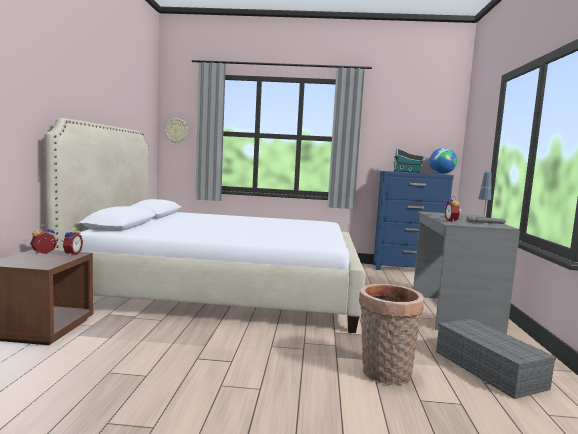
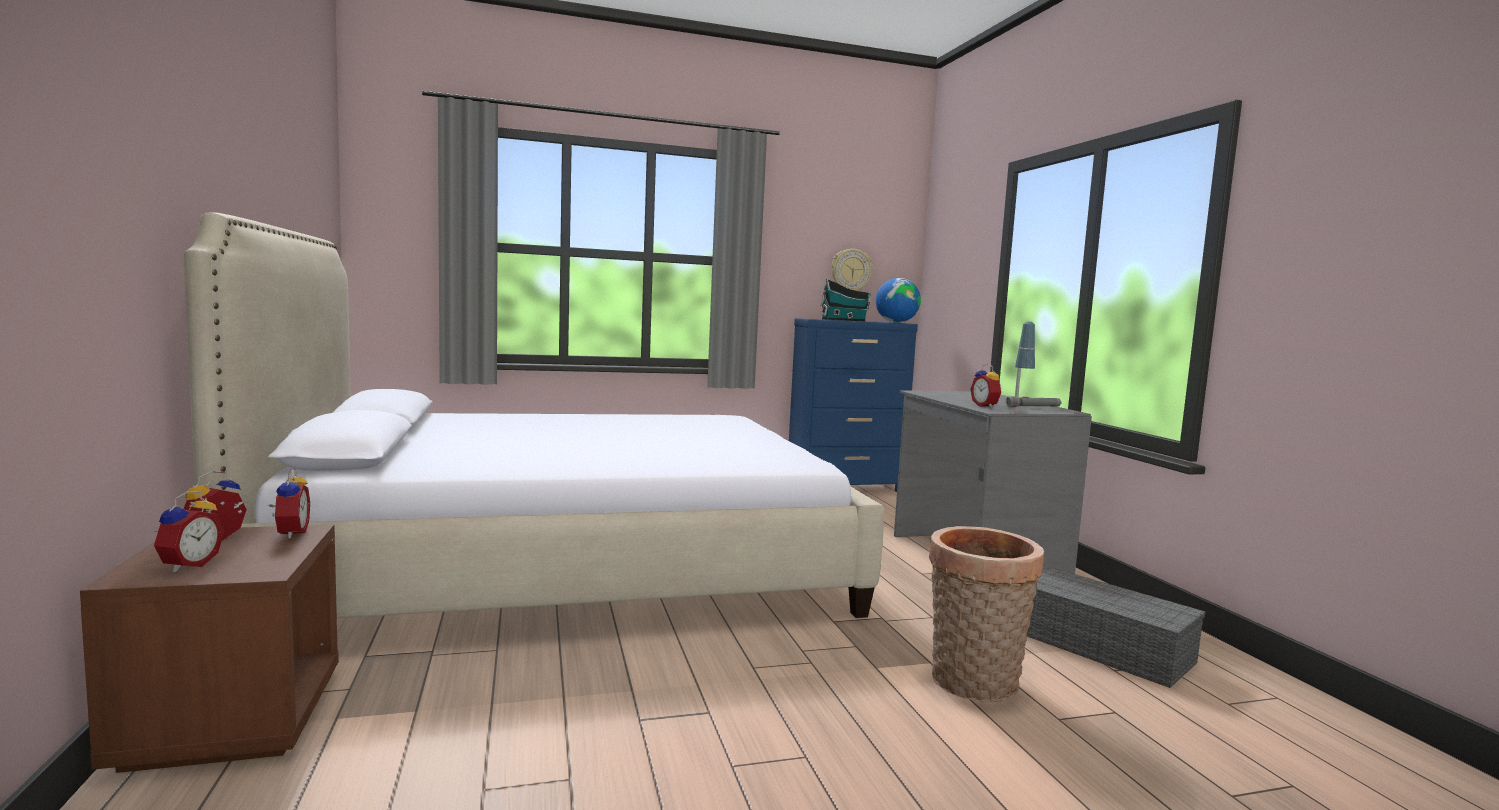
camera: 20 degrees left, 0 degrees up
(23, 261) = (187, 565): none -> alarm clock
(176, 130) = (387, 239): wall clock -> wall clock (851, 271)

